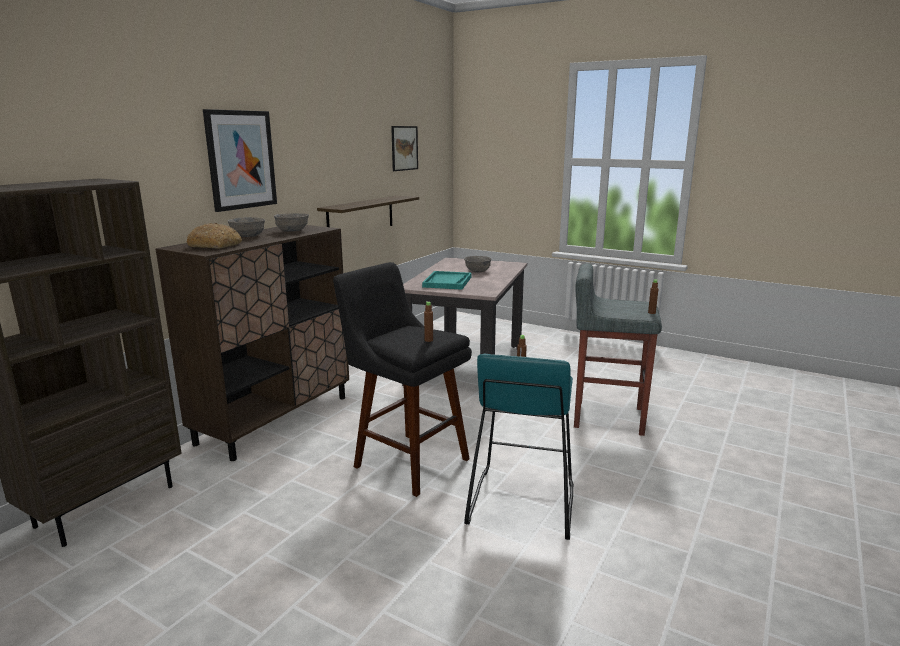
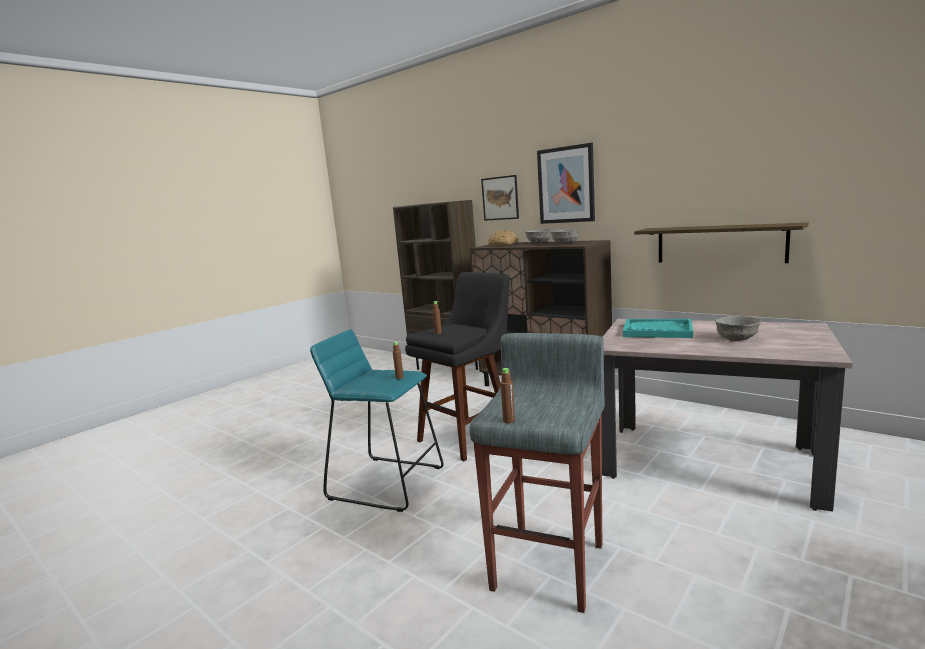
camera: 100 degrees right, 5 degrees down
(404, 148) = (839, 153): picture -> picture (500, 198)

